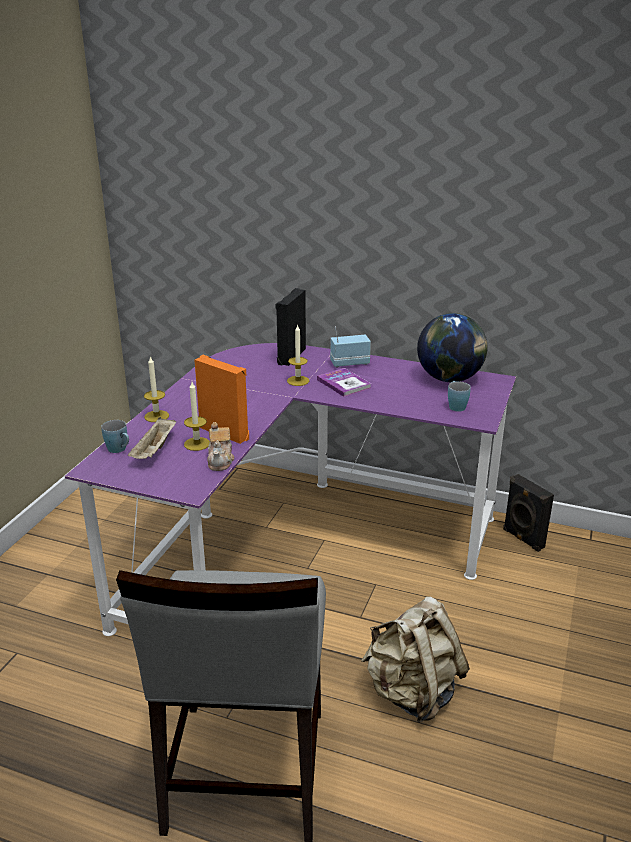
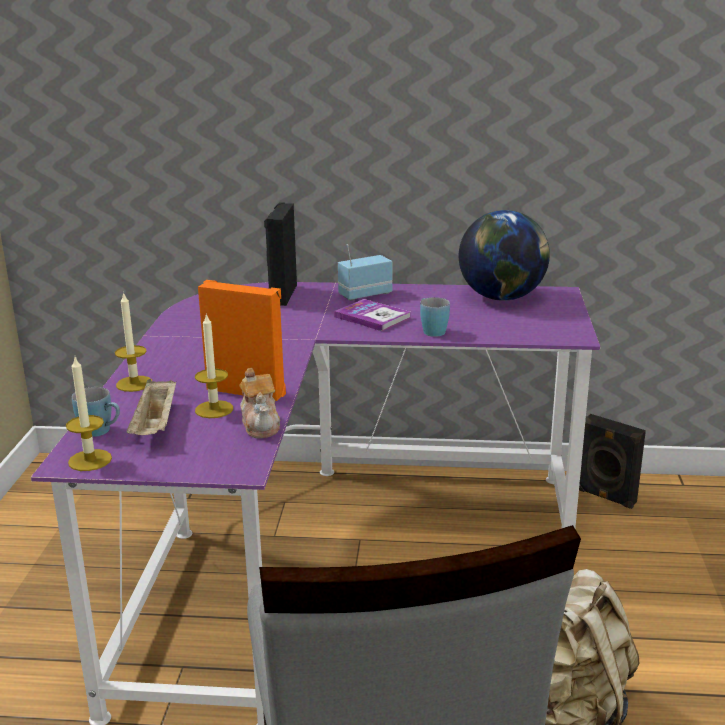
camera: 15 degrees left, 5 degrees down
(298, 381) = (309, 320): candle -> candle (90, 460)
(455, 405) = (530, 324): blue mug -> blue mug (431, 330)

